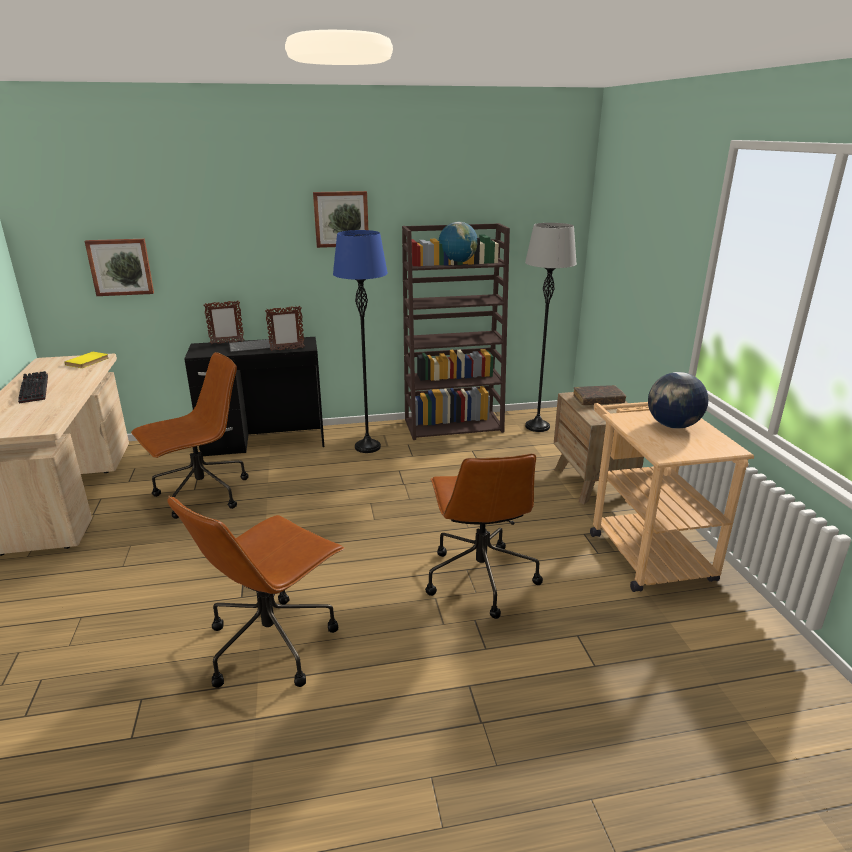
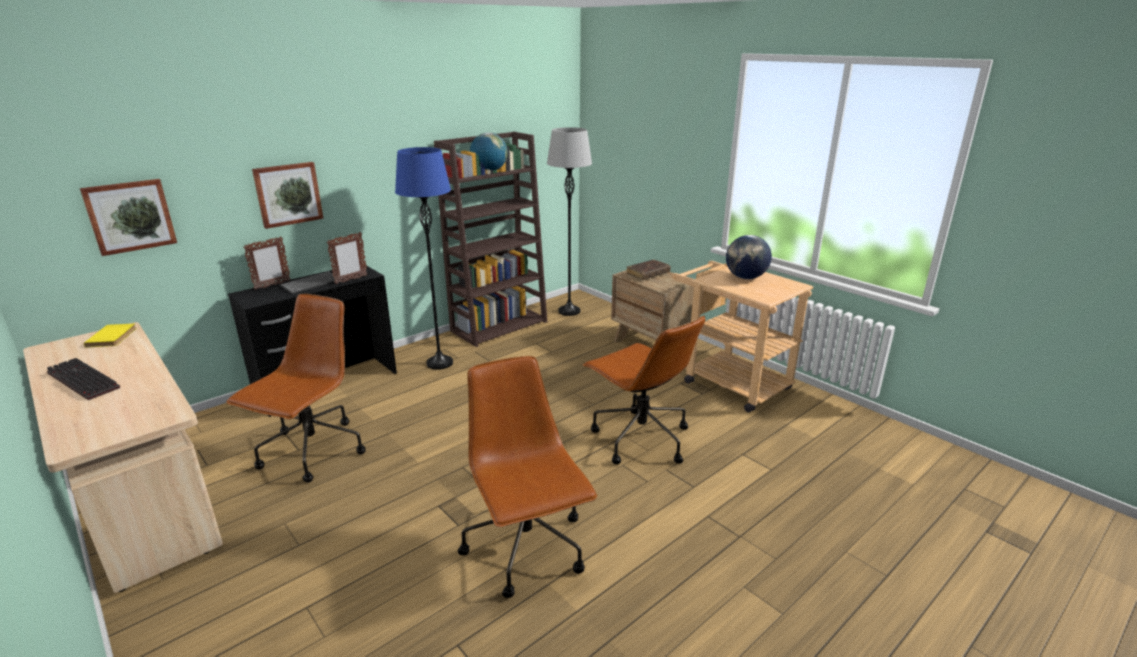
camera: 30 degrees left, 0 degrees up
(272, 642) = (527, 549): brown office chair -> brown office chair turned 150 degrees clockwise
(341, 219) = (376, 138): picture -> picture (288, 194)

